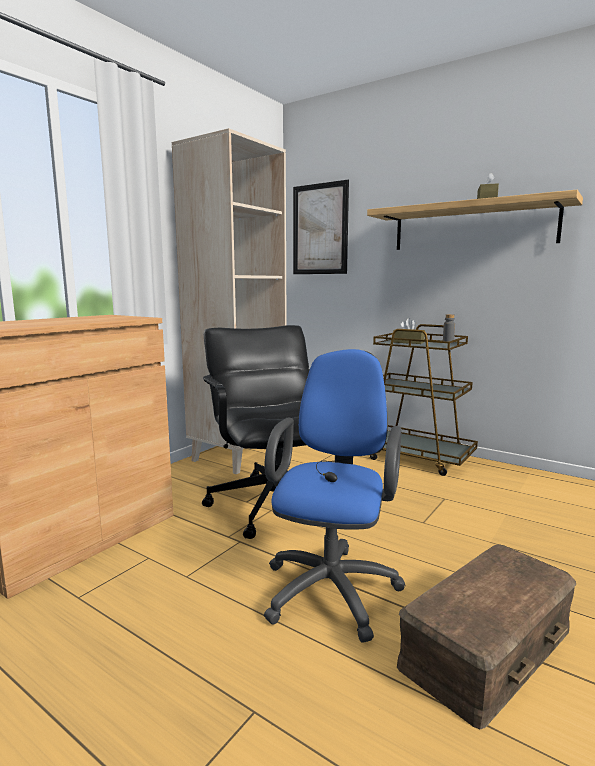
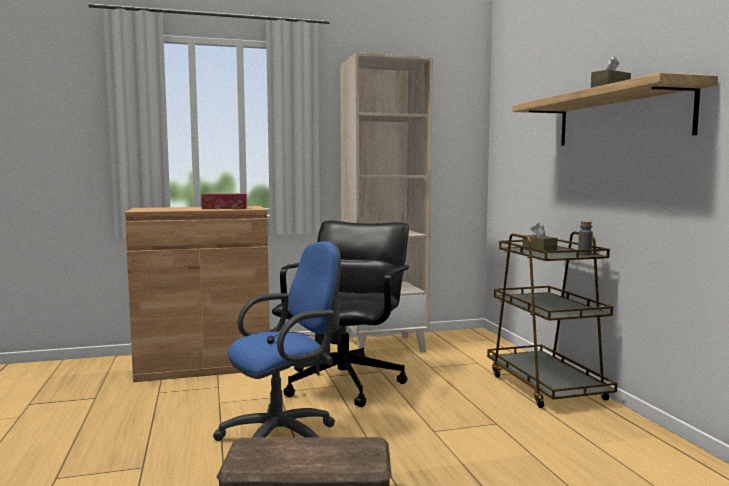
camera: 40 degrees right, 5 degrees down
(95, 319) = (224, 208): none -> tissue box
(320, 229) = (510, 125): picture -> none

